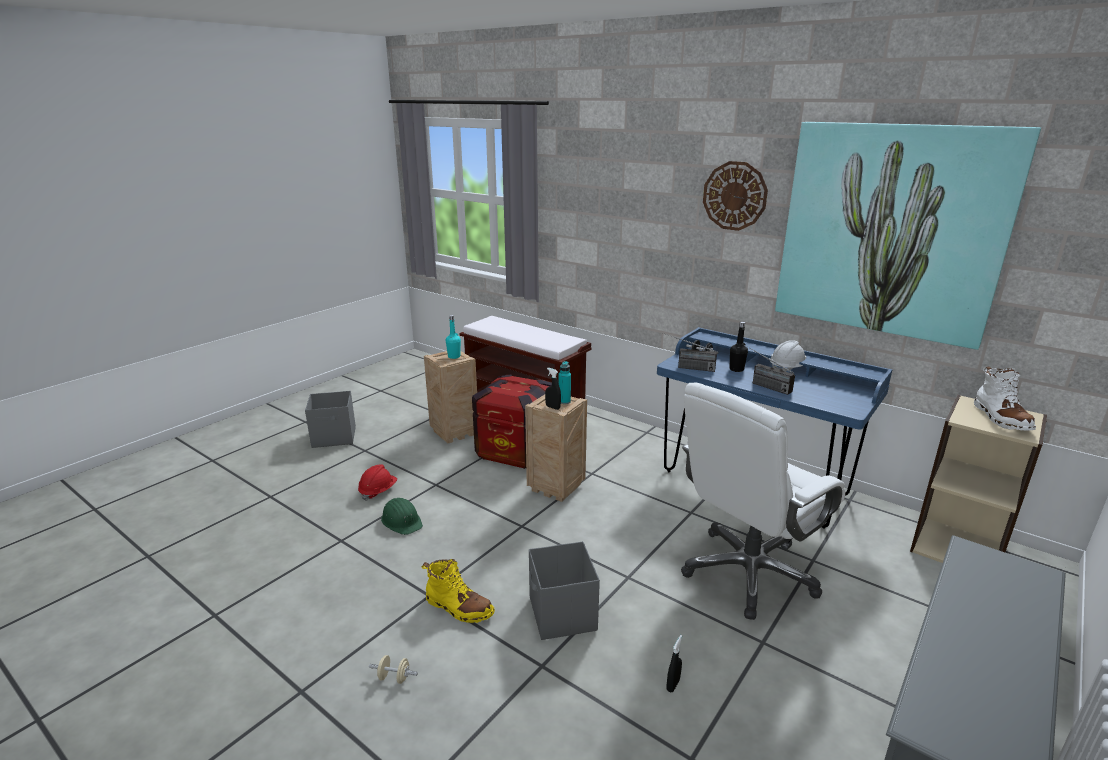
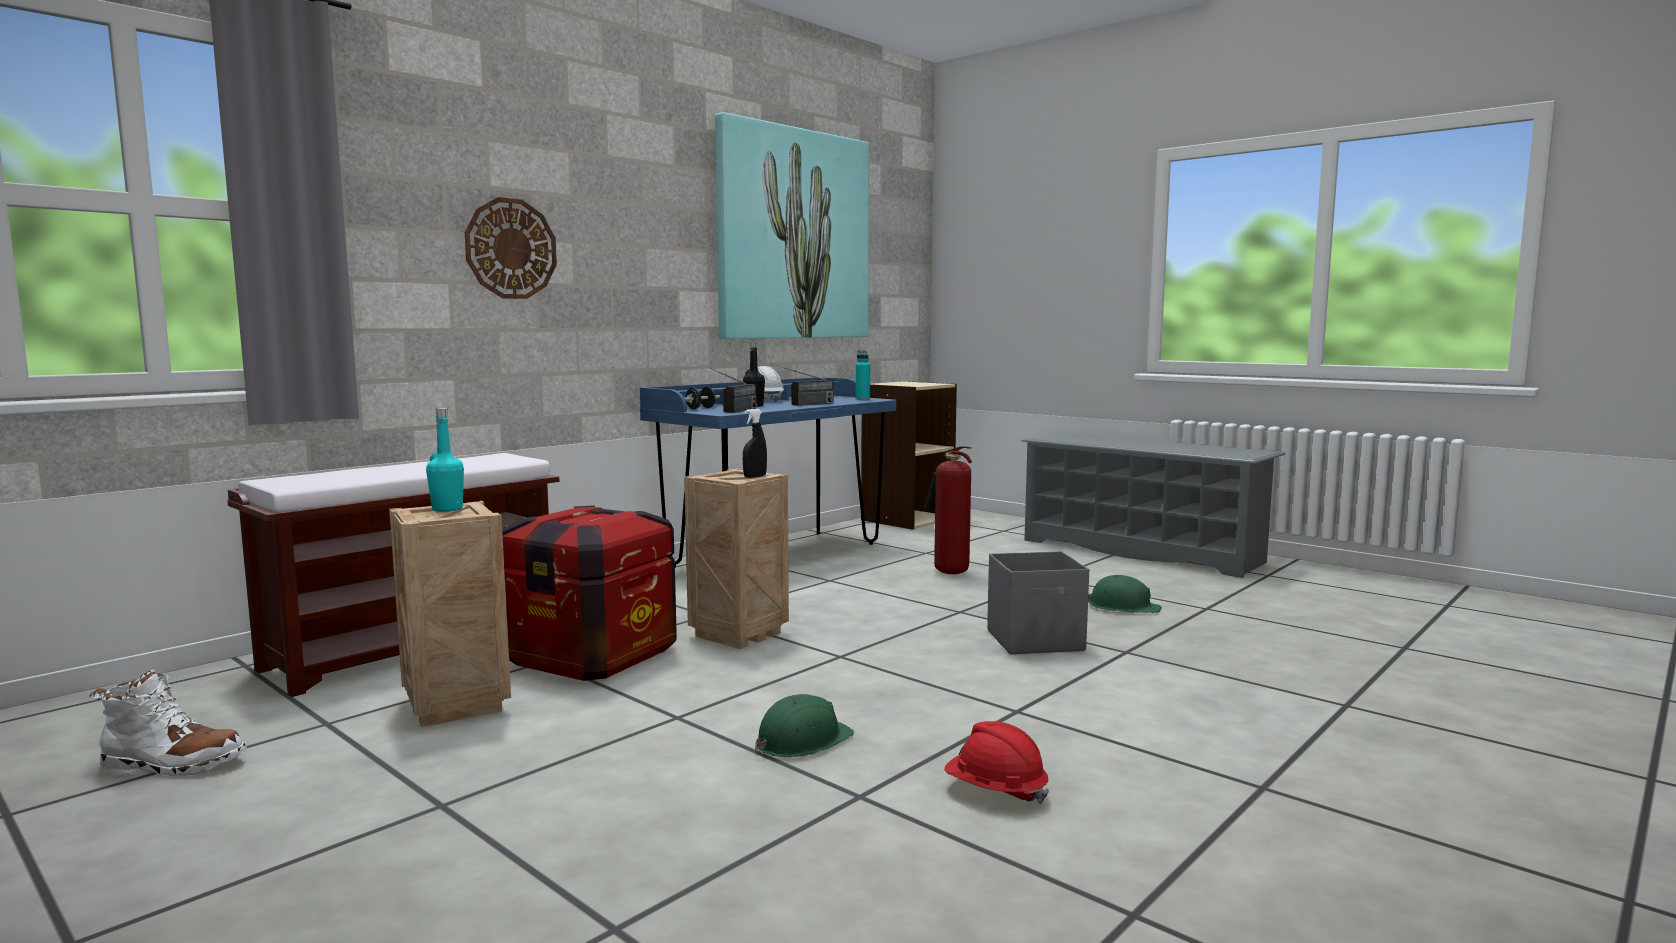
camera: 85 degrees left, 15 degrees down
(335, 437) = (296, 862): grey storage box -> none
(378, 491) = (672, 772): red hard hat -> red hard hat (995, 792)
(394, 677) = (1193, 725): beige dumbbell -> none
(459, 607) = (1039, 692): yellow boot -> none
(564, 401) = (736, 473): turquoise bottle -> turquoise bottle (862, 399)
(673, 684) = (1123, 607): black spray bottle -> green hard hat
(734, 196) = (655, 198): wall clock -> wall clock (511, 249)
(748, 573) = (947, 572): white office chair -> fire extinguisher
(1000, 418) = (910, 383): white boot -> white boot (173, 764)

